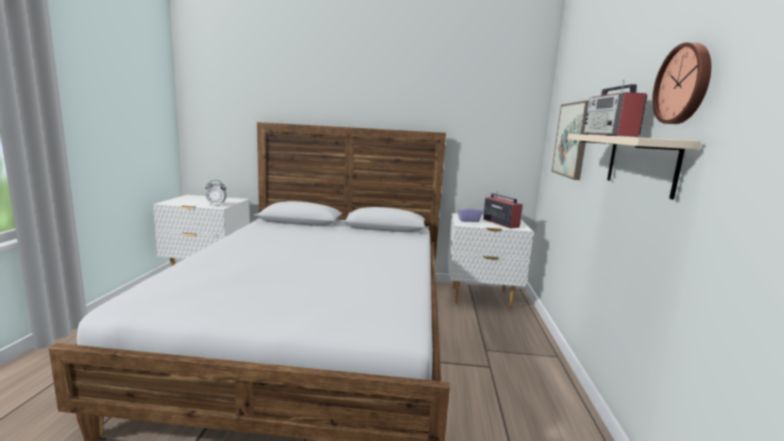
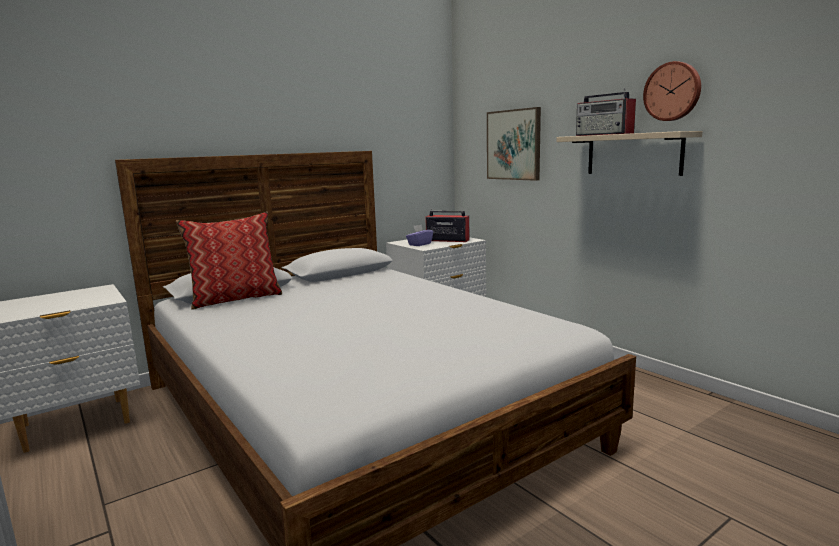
camera: 40 degrees left, 0 degrees up
(216, 205) = (96, 300): alarm clock -> none
(290, 225) = (236, 299): none -> pillow

